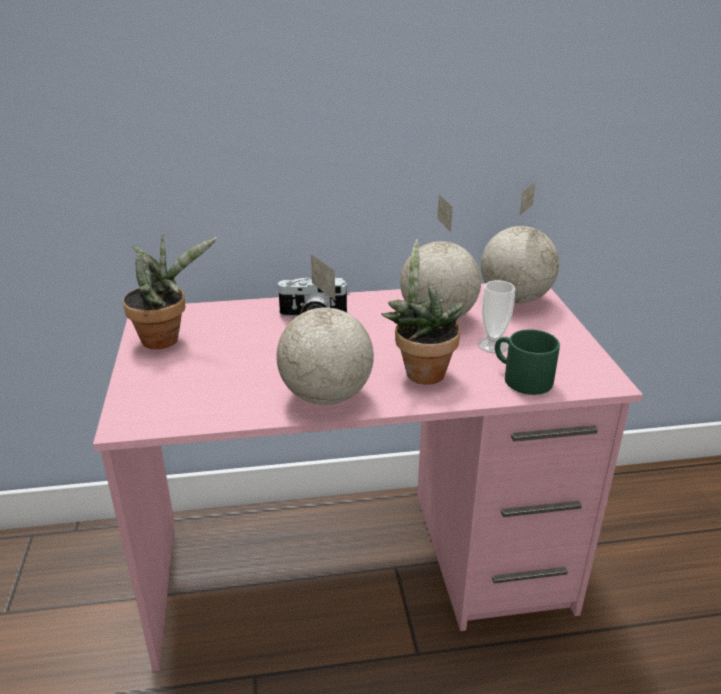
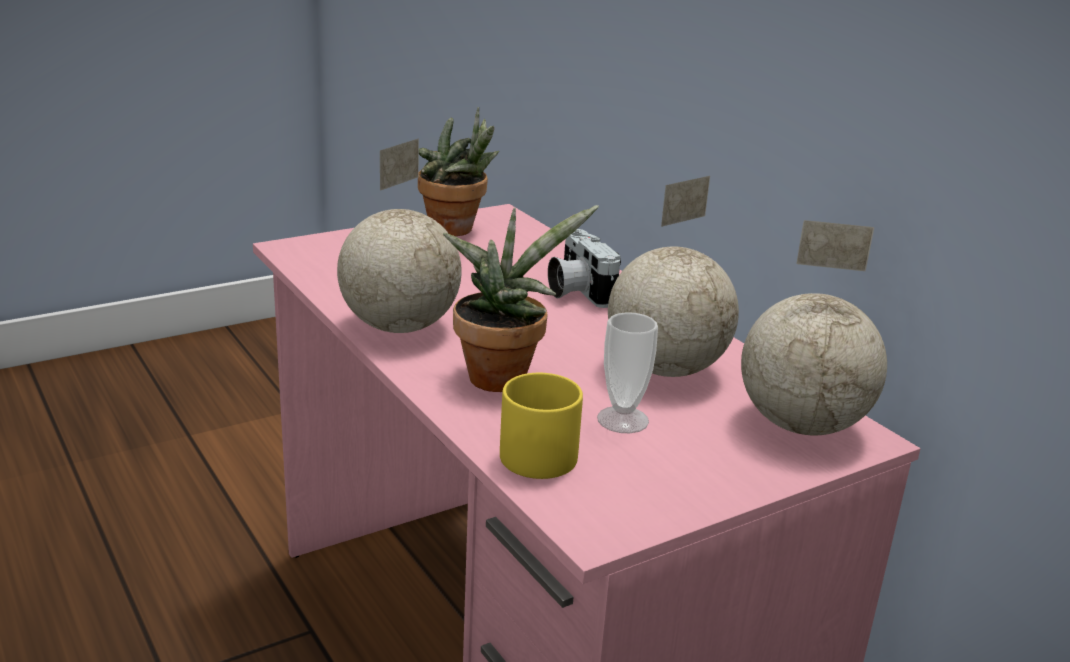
camera: 65 degrees right, 5 degrees down
(520, 378) = (541, 450): green mug -> yellow mug

